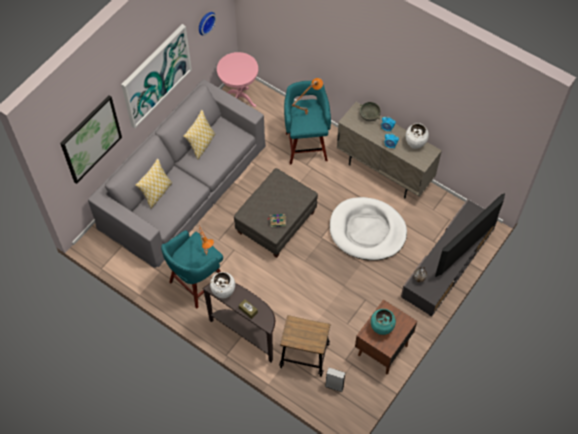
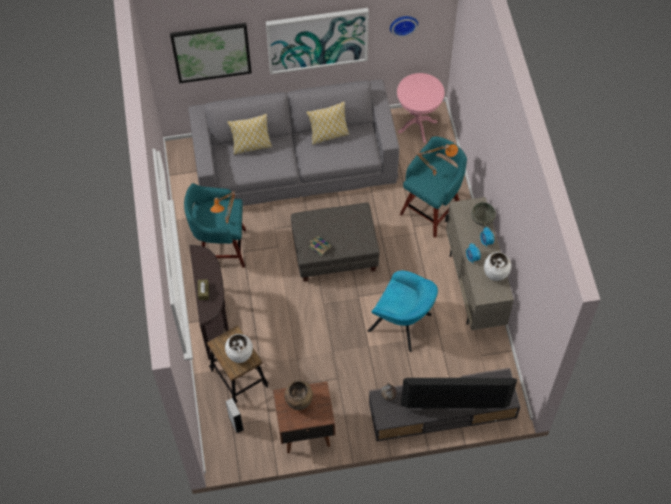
camera: 45 degrees right, 0 degrees up
(223, 292) = (200, 261): white vase -> white vase (239, 356)
(367, 231) = (403, 324): white dog bed -> turquoise armchair
(381, 328) = (299, 402): turquoise vase -> brown vase

